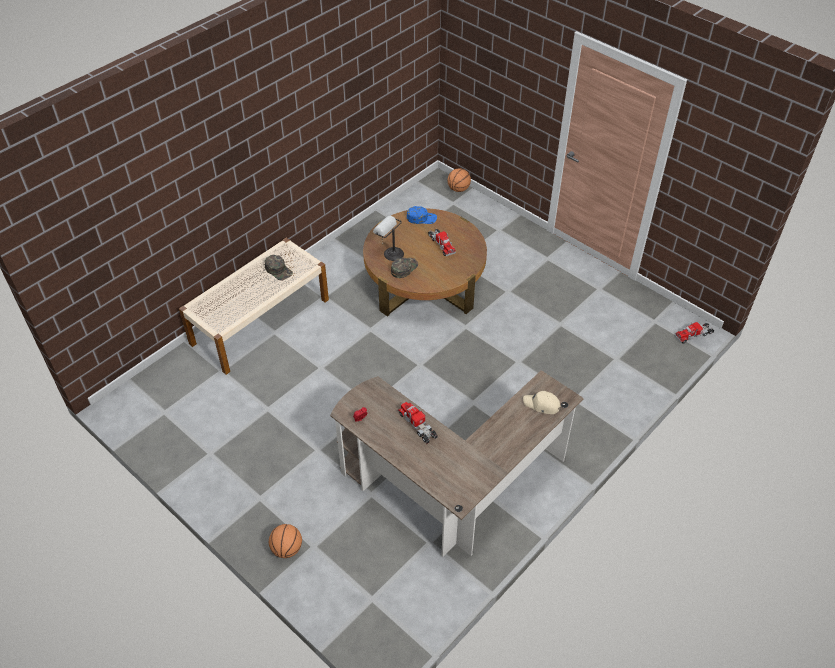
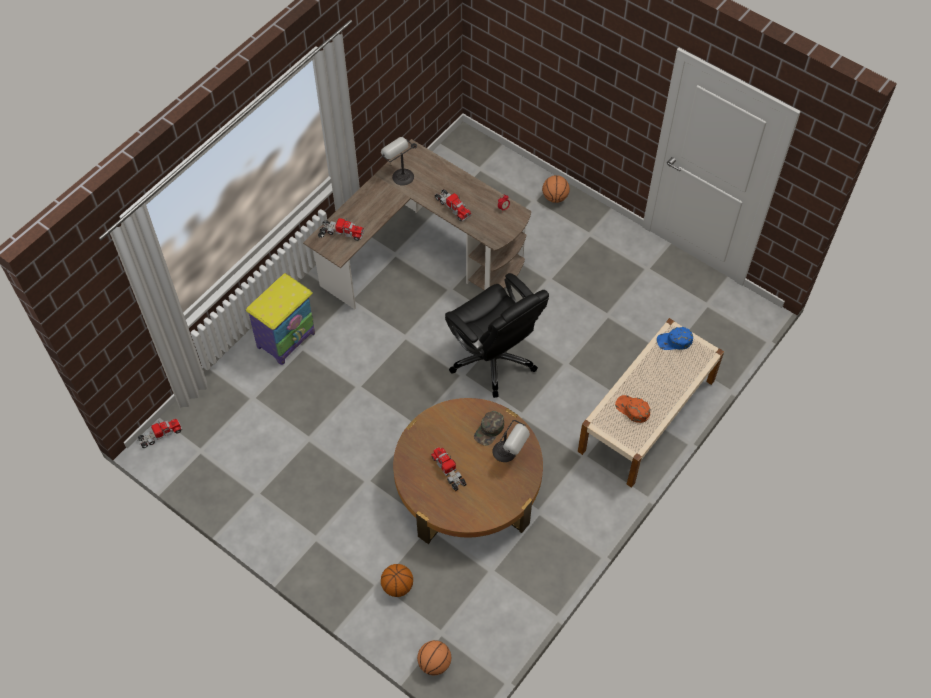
camera: 175 degrees right, 10 degrees up
(278, 270) = (632, 409): green cap -> orange cap
(389, 376) = (493, 359): none -> black office chair
(421, 218) = (477, 513): blue cap -> blue cap (674, 341)
(477, 470) = (399, 174): none -> table lamp
(483, 228) = (397, 586): none -> basketball
(542, 405) = (342, 232): beige cap -> toy truck
(590, 407) = (288, 340): none -> nightstand

